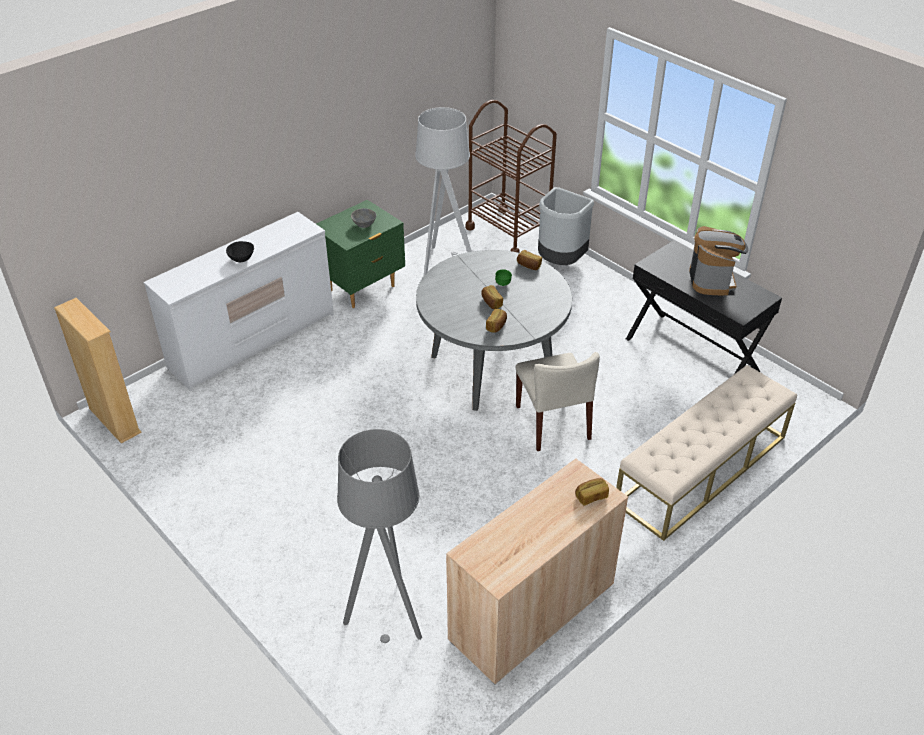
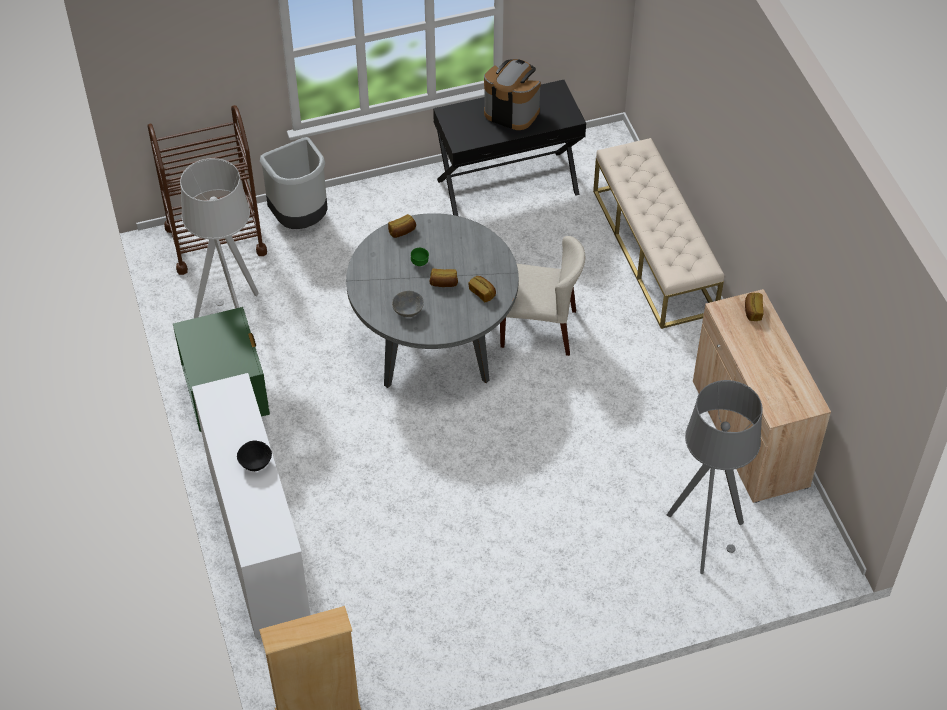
camera: 65 degrees left, 10 degrees up
(364, 224) = (223, 342): grey bowl -> grey bowl (408, 311)

